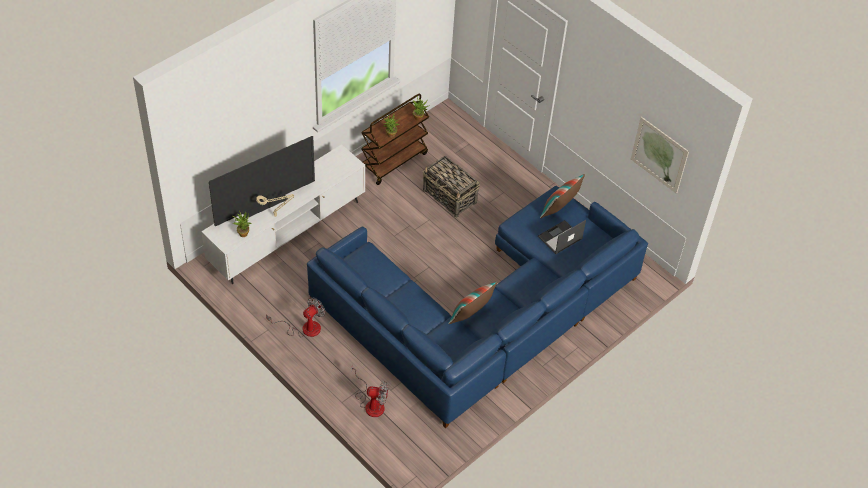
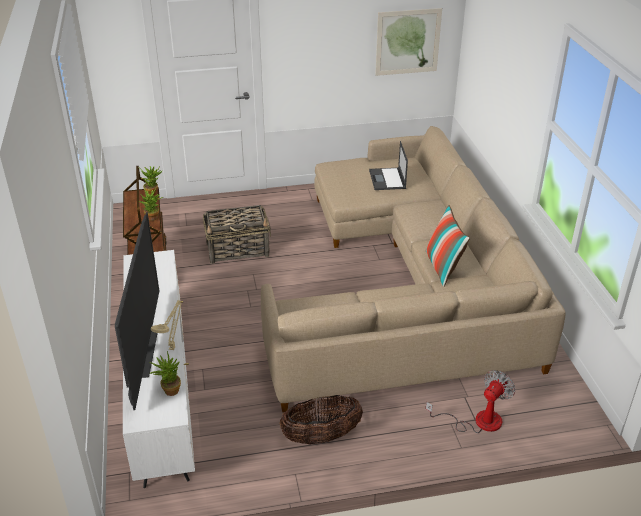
camera: 55 degrees left, 15 degrees down
(304, 328) = (321, 436): fan -> basket
(483, 314) = (409, 286): blue sofa -> beige sofa
(559, 209) = (350, 170): pillow -> none

